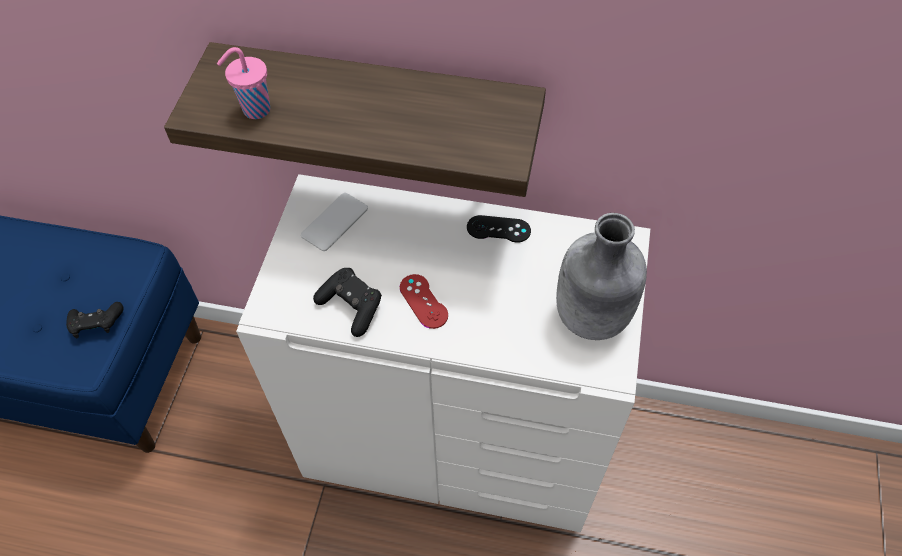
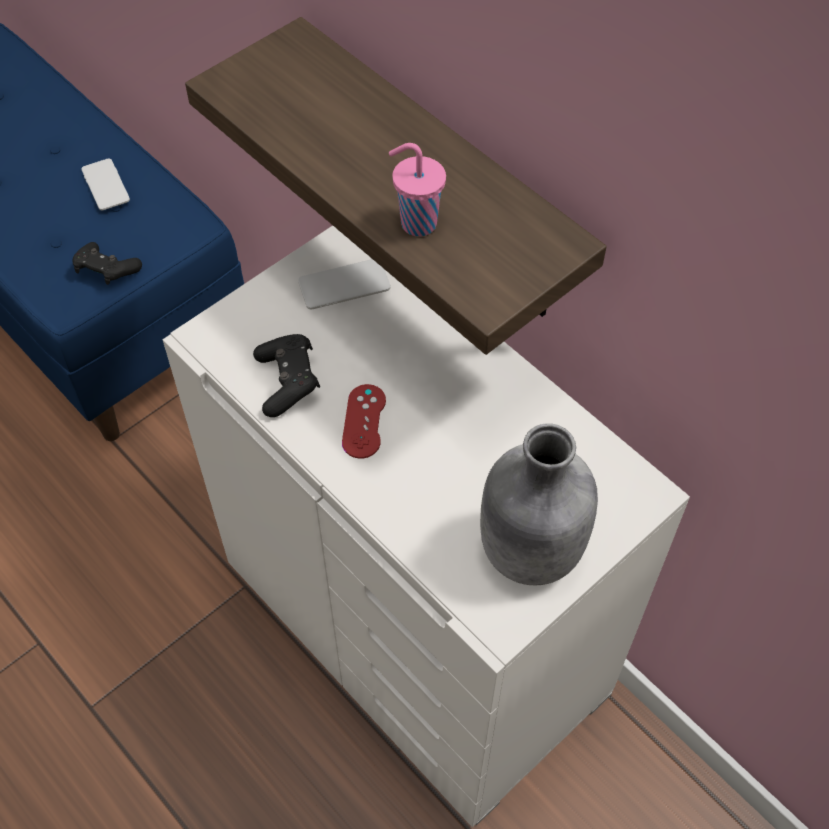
camera: 35 degrees right, 0 degrees up
(45, 265) = (105, 185): none -> phone
(254, 110) = (281, 110): pink cup -> pink cup (416, 223)
(498, 229) = (510, 393): black game controller -> none

